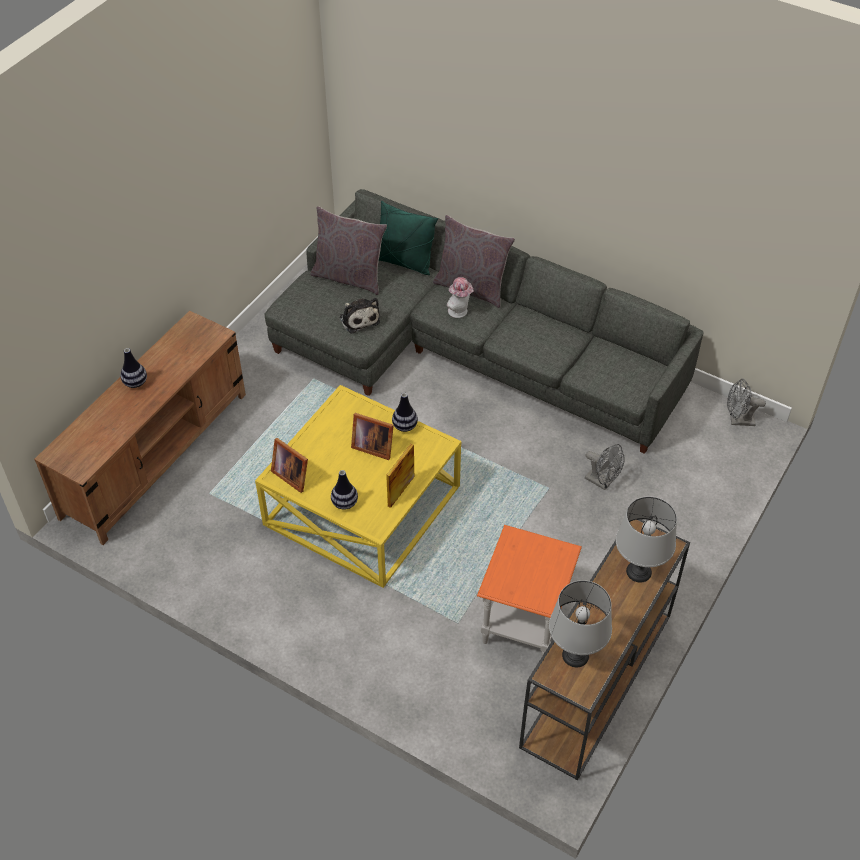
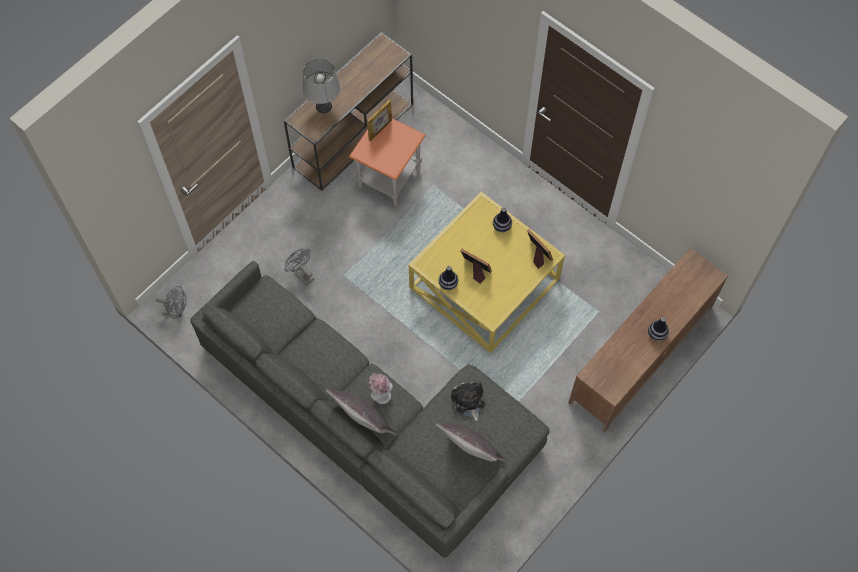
camera: 170 degrees left, 15 degrees up
(401, 491) = (460, 229): picture frame -> picture frame (380, 130)
(404, 262) = (418, 463): green pillow -> none
(574, 655) = (380, 63): grey table lamp -> none

